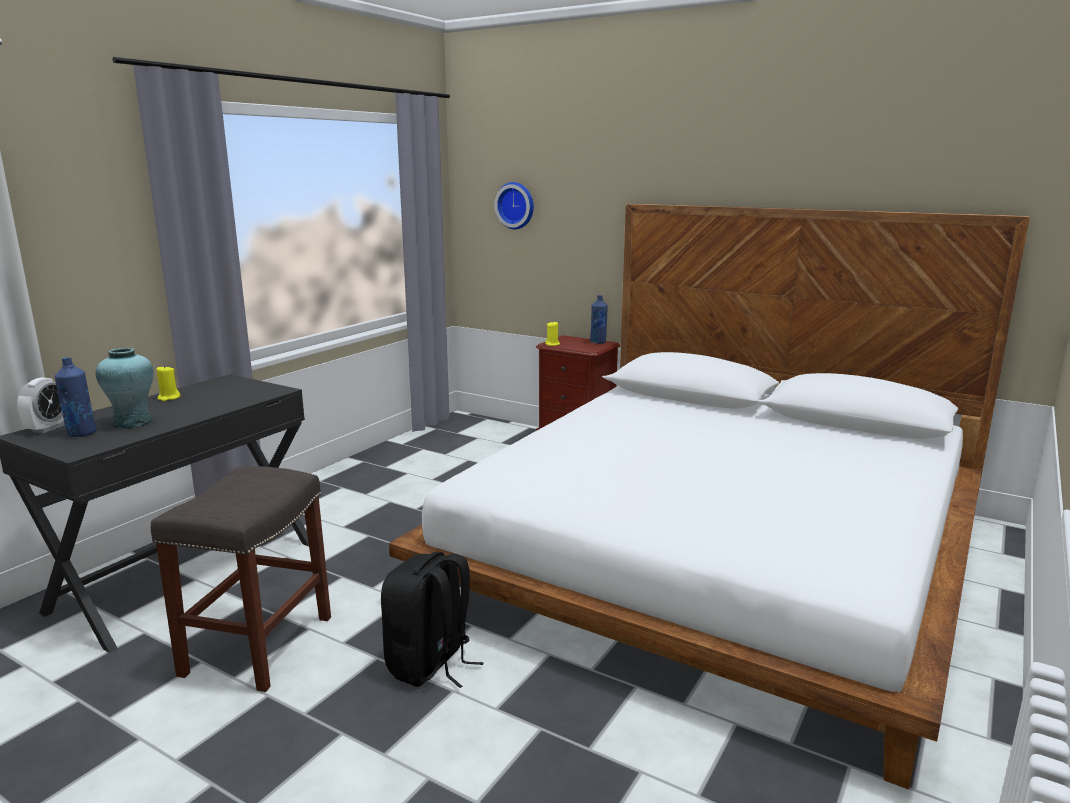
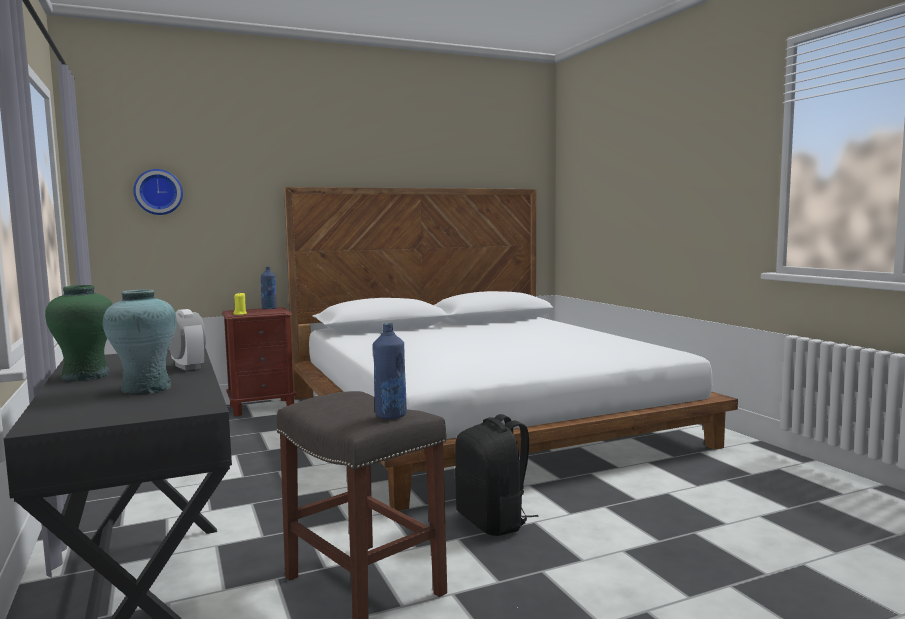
camera: 55 degrees left, 10 degrees down
(49, 428) = (52, 416): alarm clock -> alarm clock (187, 367)
(81, 433) = (125, 405): blue bottle -> blue bottle (390, 415)
(168, 398) = (86, 376): yellow candle -> green vase

